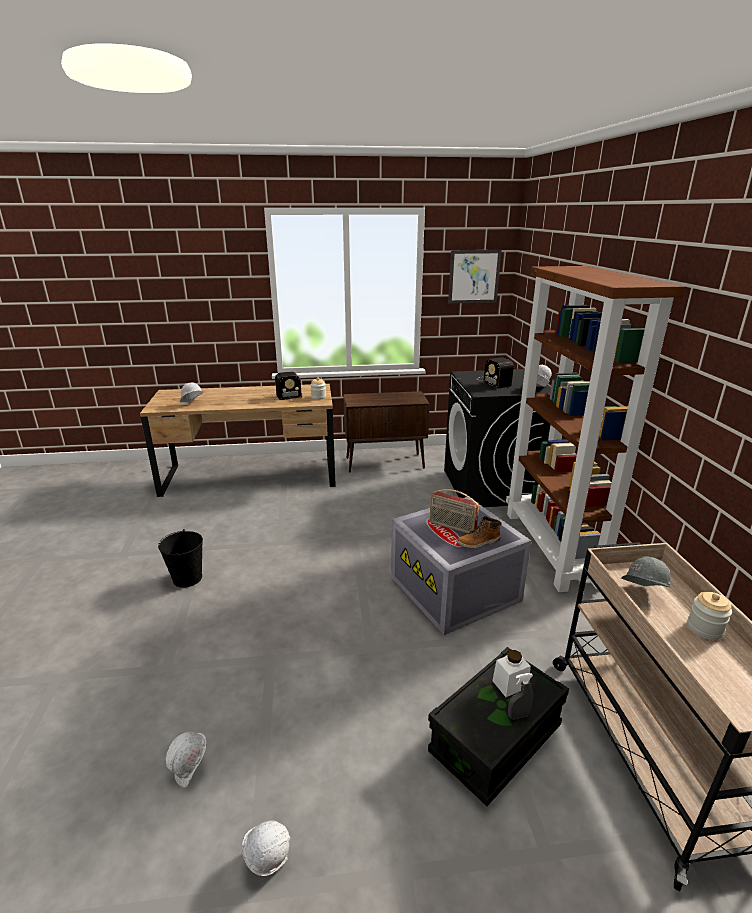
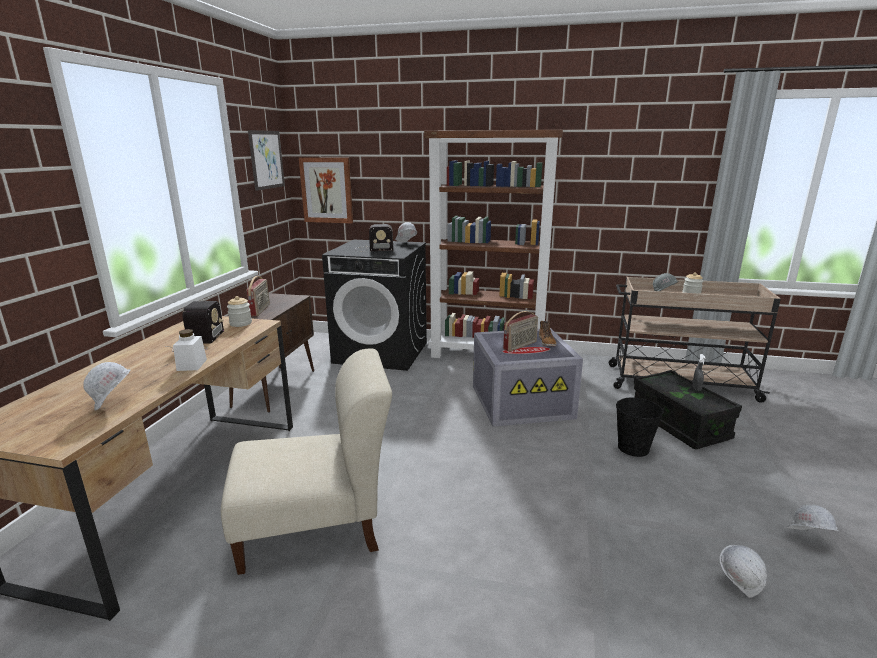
camera: 70 degrees left, 5 degrees down
(187, 578) = (418, 578): black bucket -> black bucket (633, 448)
(229, 528) = (316, 526): none -> beige chair
(379, 398) = (260, 310): none -> radio
(510, 684) = (668, 385): white jar -> white jar (192, 365)
(523, 313) = (326, 190): none -> picture

